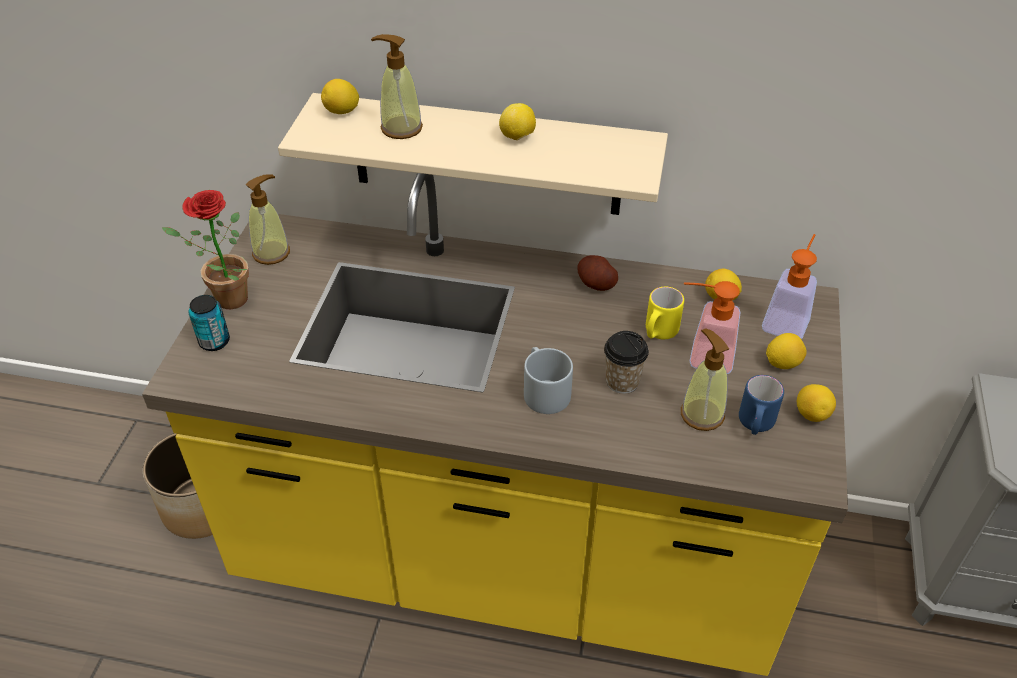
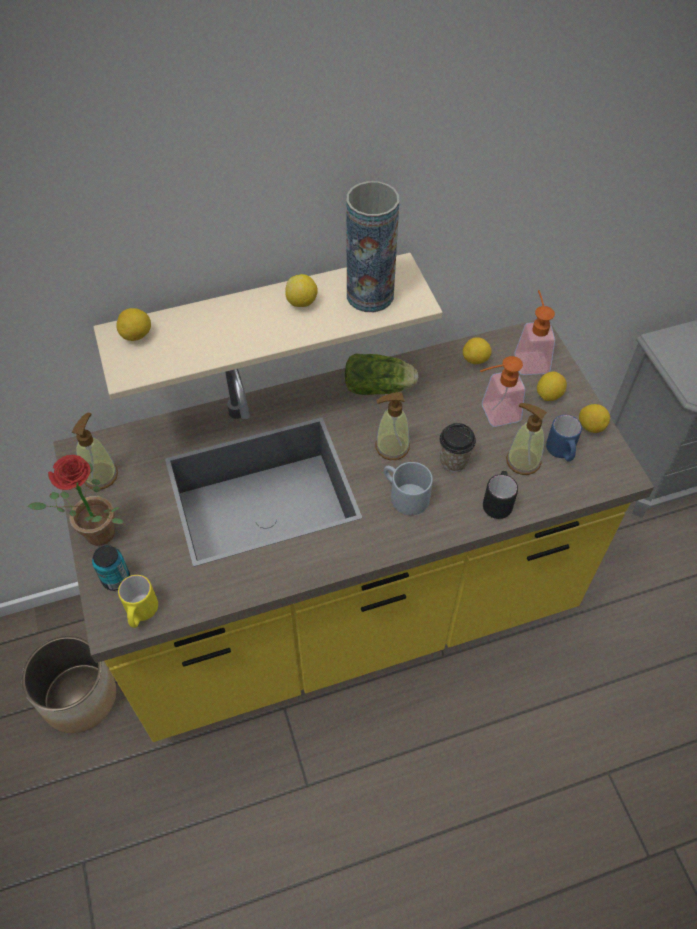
camera: 30 degrees left, 10 degrees up
(401, 128) = (200, 331): soap dispenser -> soap dispenser (392, 447)
(592, 154) = (370, 295): none -> vase
(596, 284) = (380, 387): potato -> lettuce
(641, 441) = (498, 502): none -> black mug
(658, 333) = (452, 409): yellow mug -> yellow mug (141, 613)

